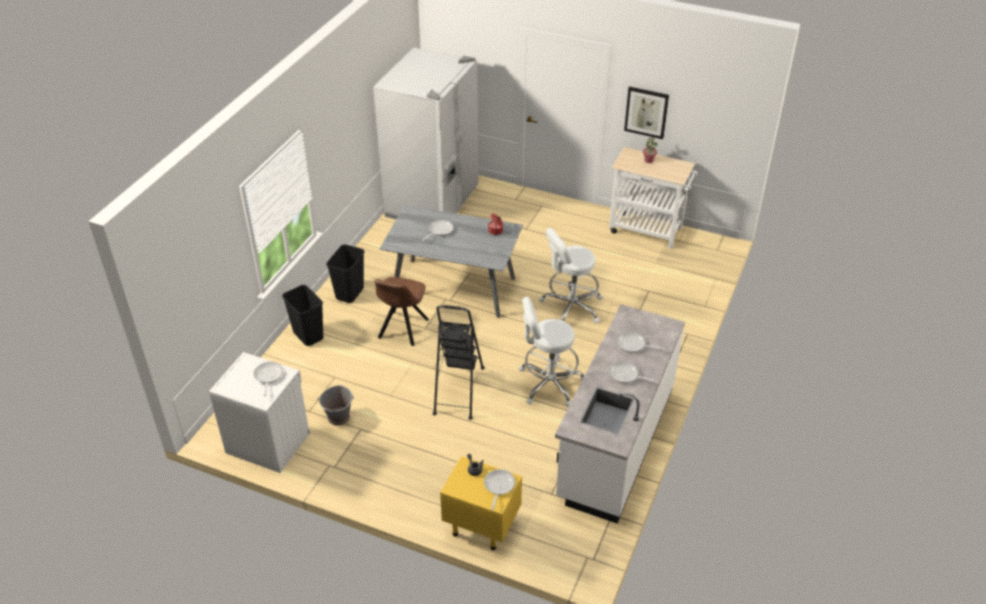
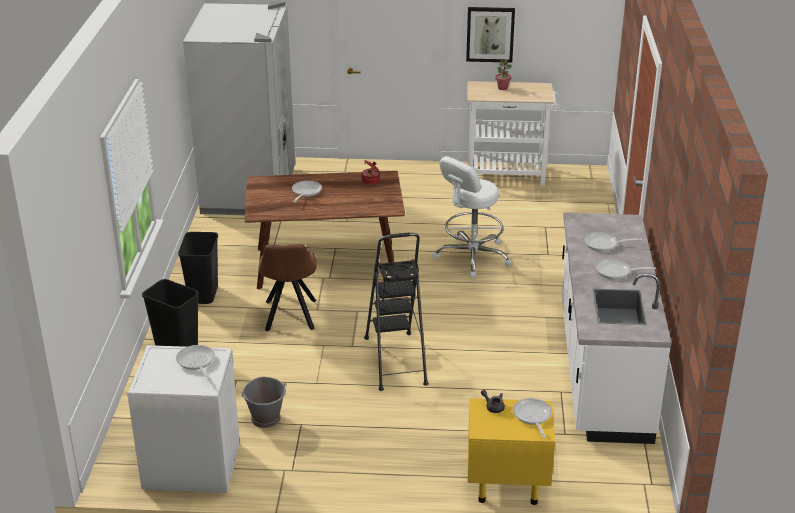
camera: 20 degrees left, 10 degrees down
(453, 288) = (325, 266): grey dining table -> brown dining table
(549, 383) = (493, 332): white stool -> none

